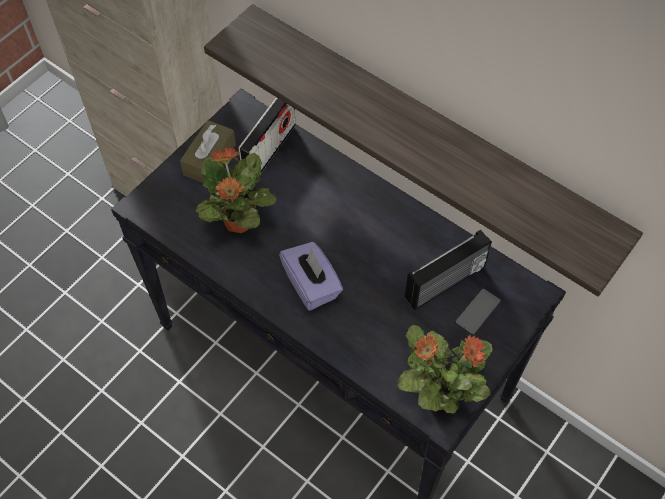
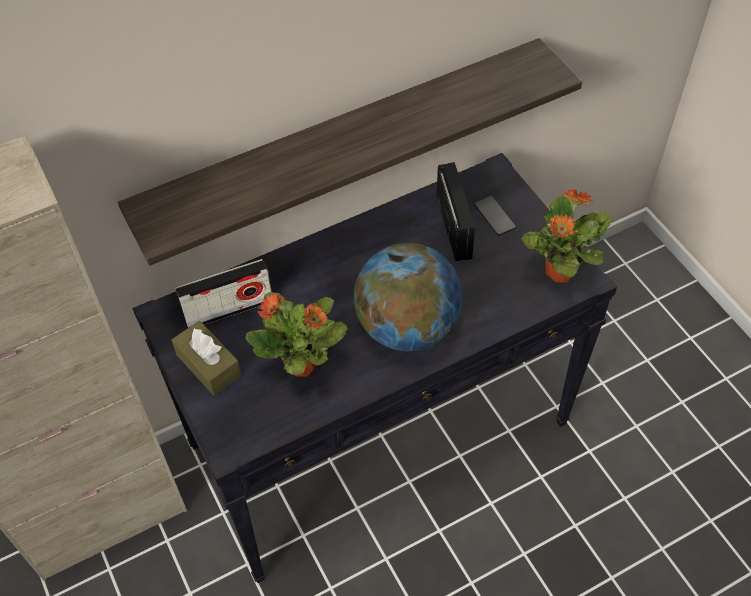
camera: 65 degrees left, 5 degrees down
(269, 149) = (229, 309): radio -> radio turned 105 degrees clockwise
(311, 285) = (407, 327): purple tissue box -> globe

